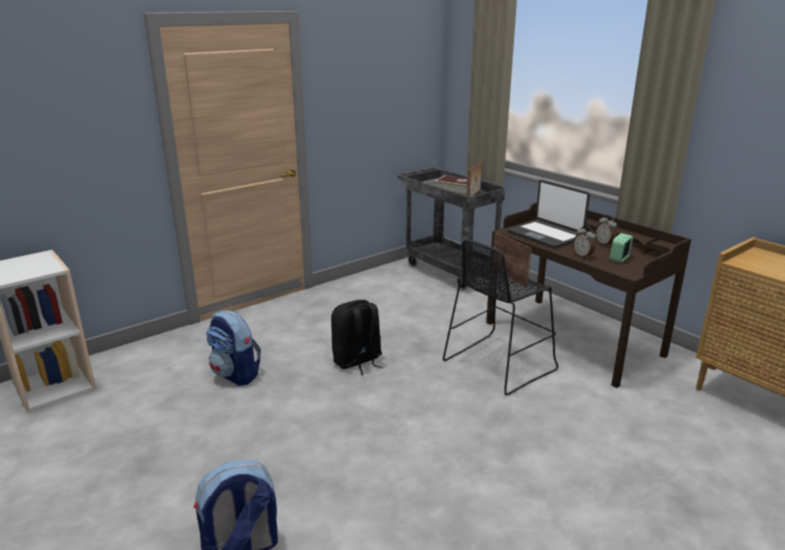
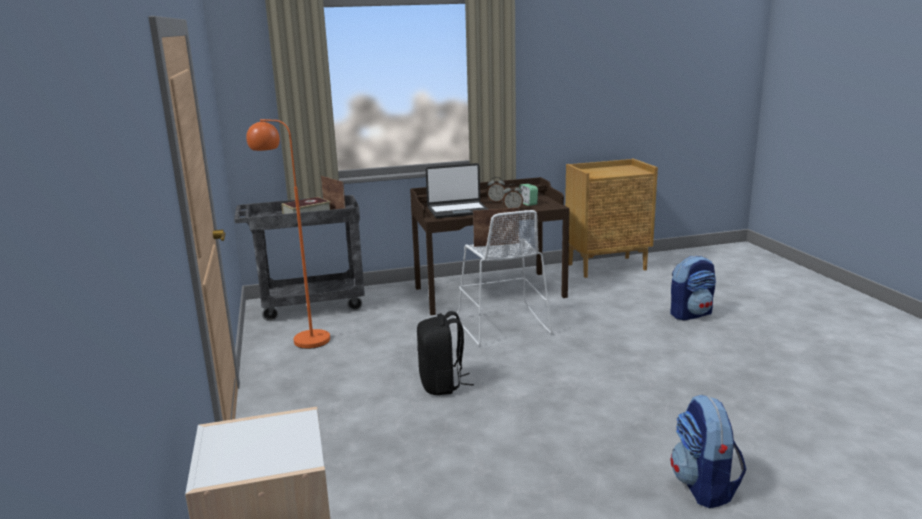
camera: 65 degrees left, 5 degrees down
(236, 374) = (404, 460): backpack -> backpack (691, 314)
(391, 286) = (302, 339): none -> orange floor lamp
(499, 363) = (502, 326): black stool -> white stool

